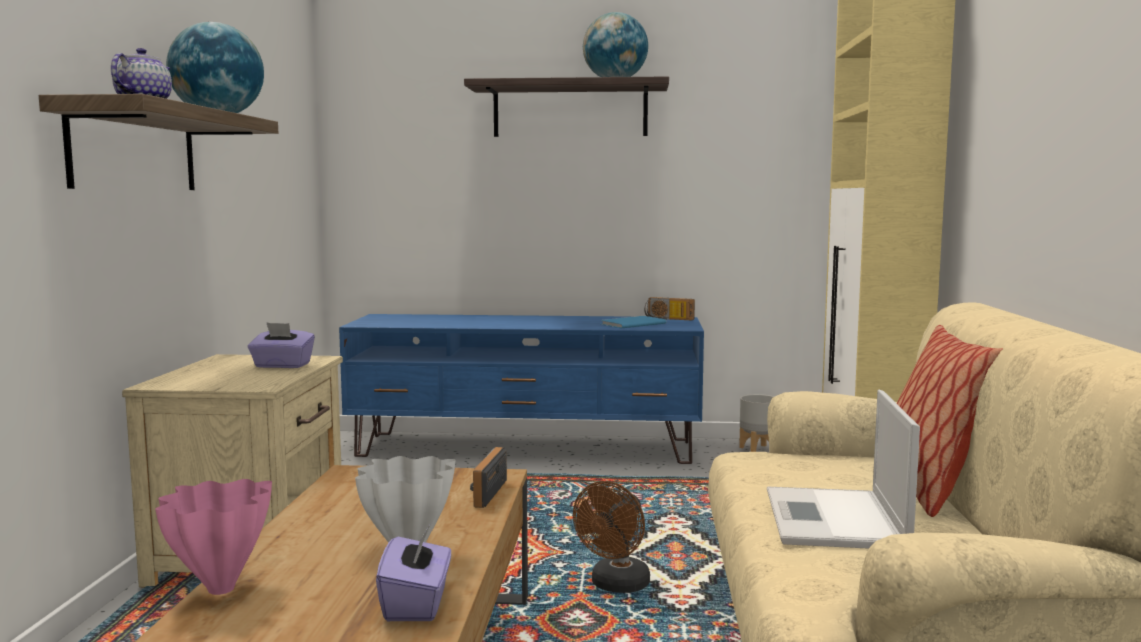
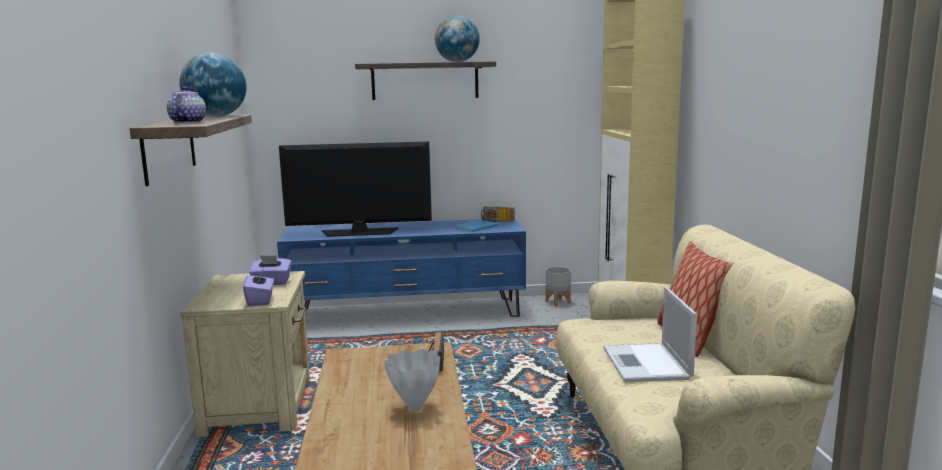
camera: 10 degrees left, 5 degrees up
(219, 590) = (318, 442): pink vase -> none
(417, 604) = (439, 439): purple tissue box -> purple tissue box (260, 300)
(460, 323) = (359, 232): none -> television
(616, 586) = (503, 406): brown fan -> none

